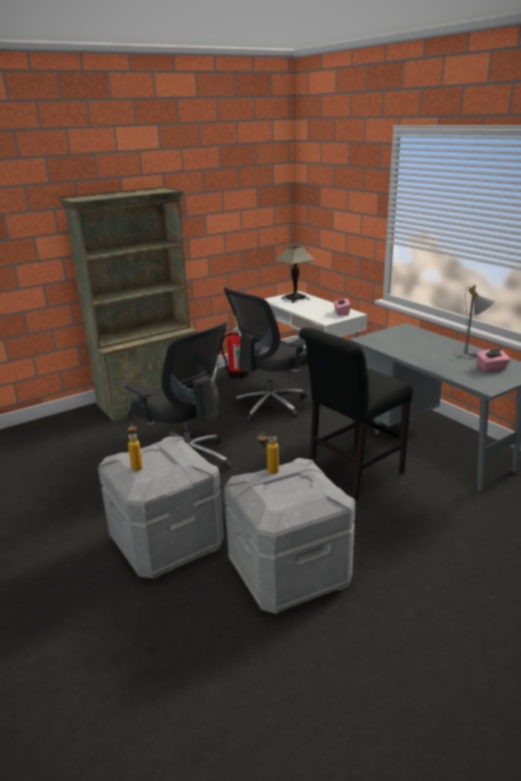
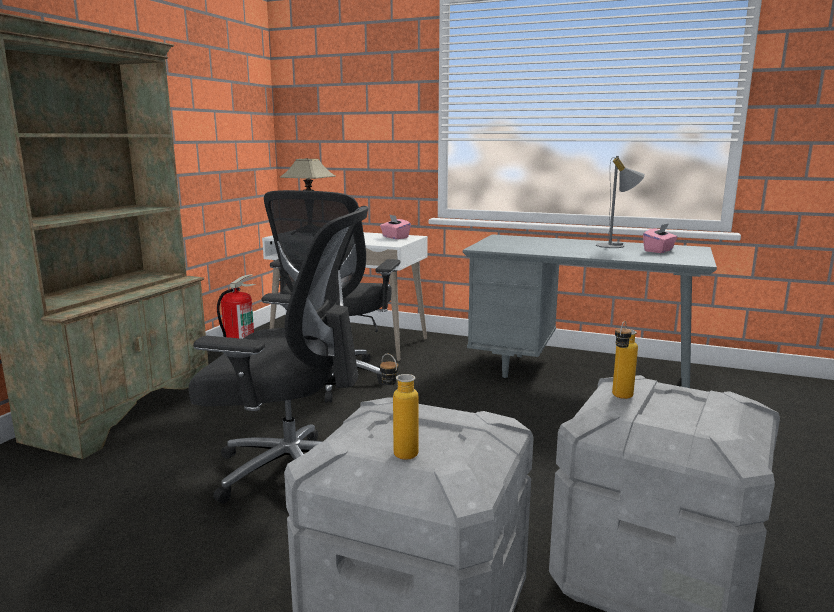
camera: 35 degrees left, 10 degrees down
(351, 474) = (541, 426): black stool -> none

